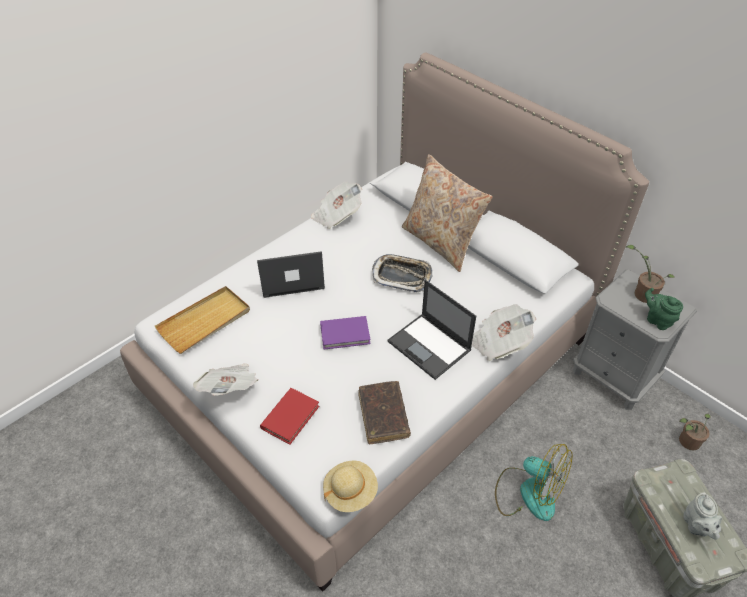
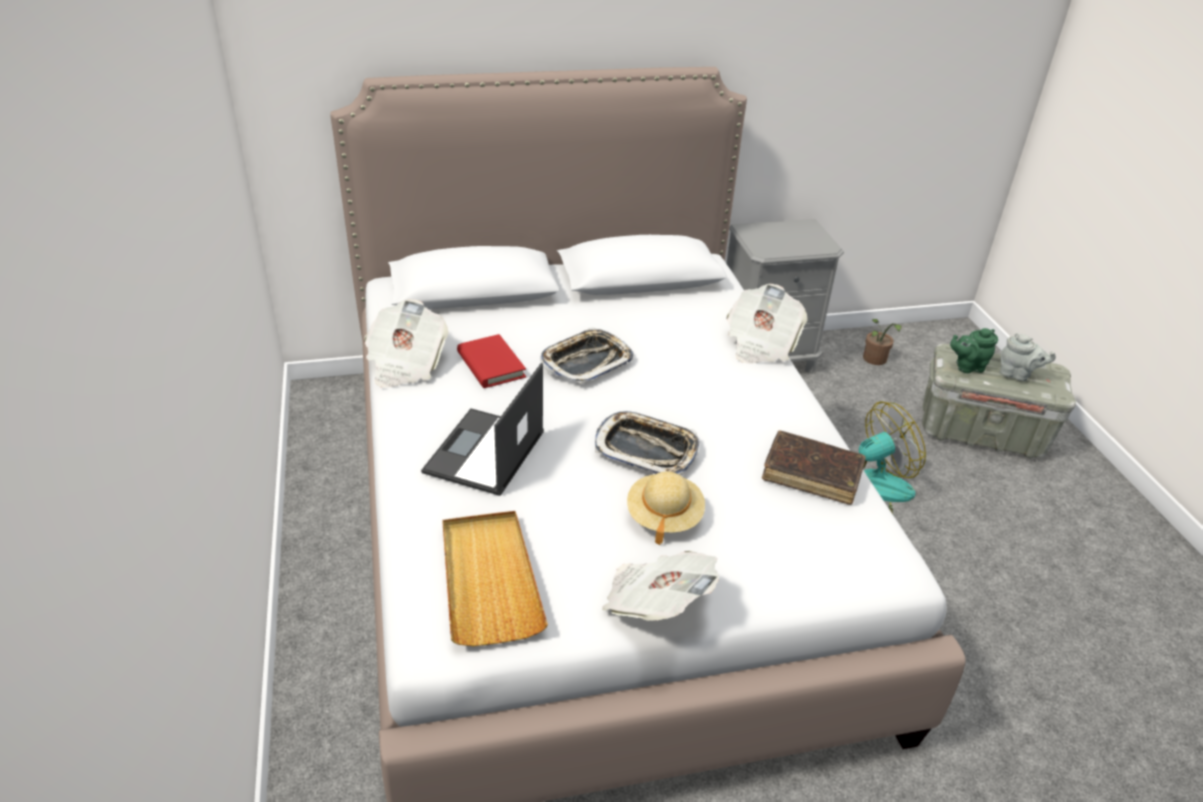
camera: 60 degrees left, 10 degrees down
(290, 417) = (758, 559): red book -> red book (491, 365)
(345, 334) = (646, 449): purple book -> tray
(350, 492) = (915, 553): beige hat -> beige hat (664, 516)
(430, 346) = (726, 392): laptop -> none
(441, 242) = (558, 311): beige pillow -> none
(642, 293) = (772, 232): potted plant -> none
(657, 320) = (815, 242): green teapot -> green teapot (967, 367)

